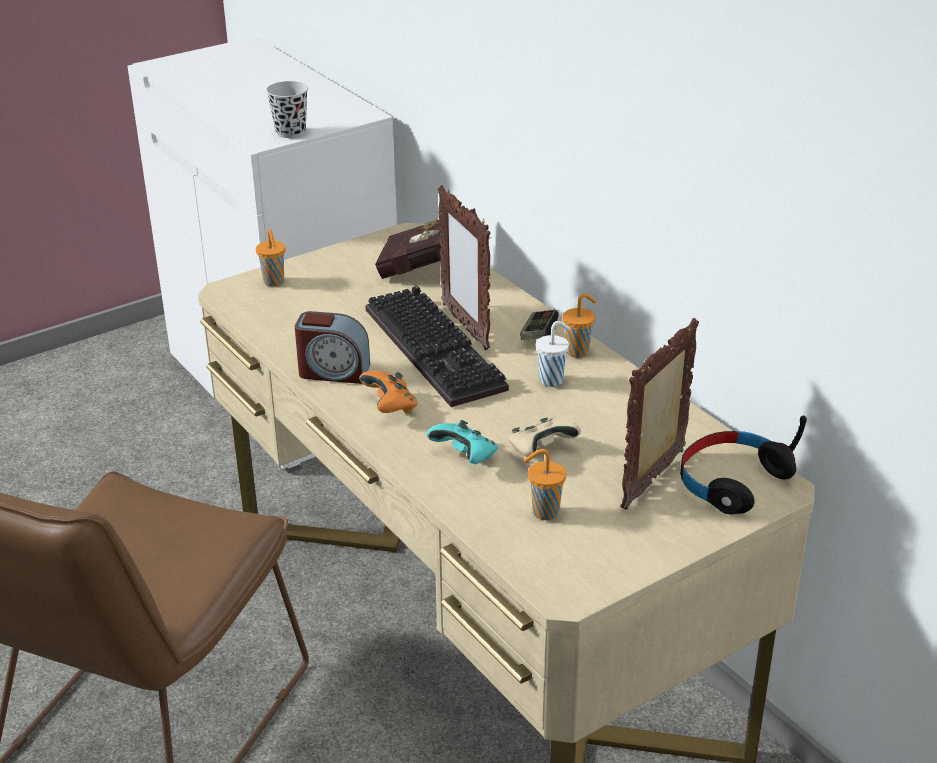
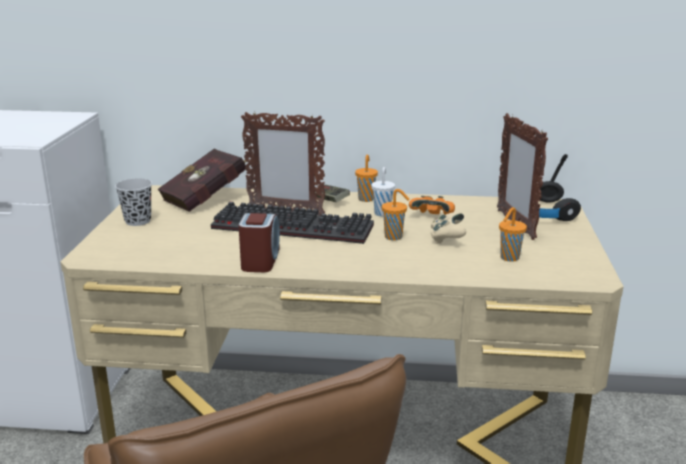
camera: 50 degrees left, 10 degrees down
(274, 282) = (114, 241): orange cup -> orange cup (394, 237)
(290, 132) = (42, 133): black cup -> black cup (138, 221)
(333, 371) = (260, 260): alarm clock -> alarm clock turned 45 degrees counterclockwise
(390, 407) = (332, 258): orange game controller -> orange game controller (433, 217)
(465, 457) = (422, 258): turquoise game controller -> none

